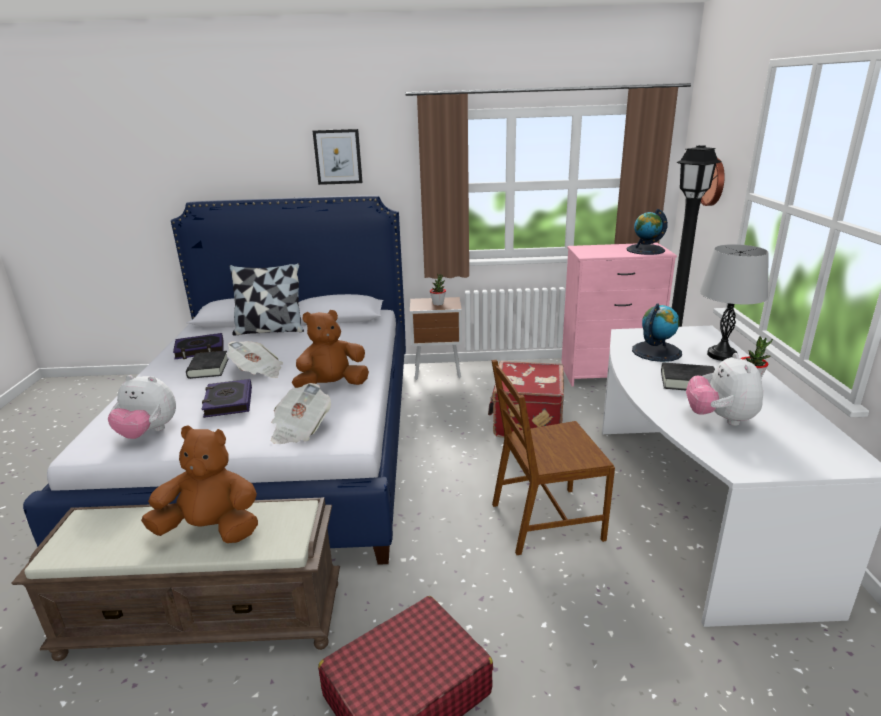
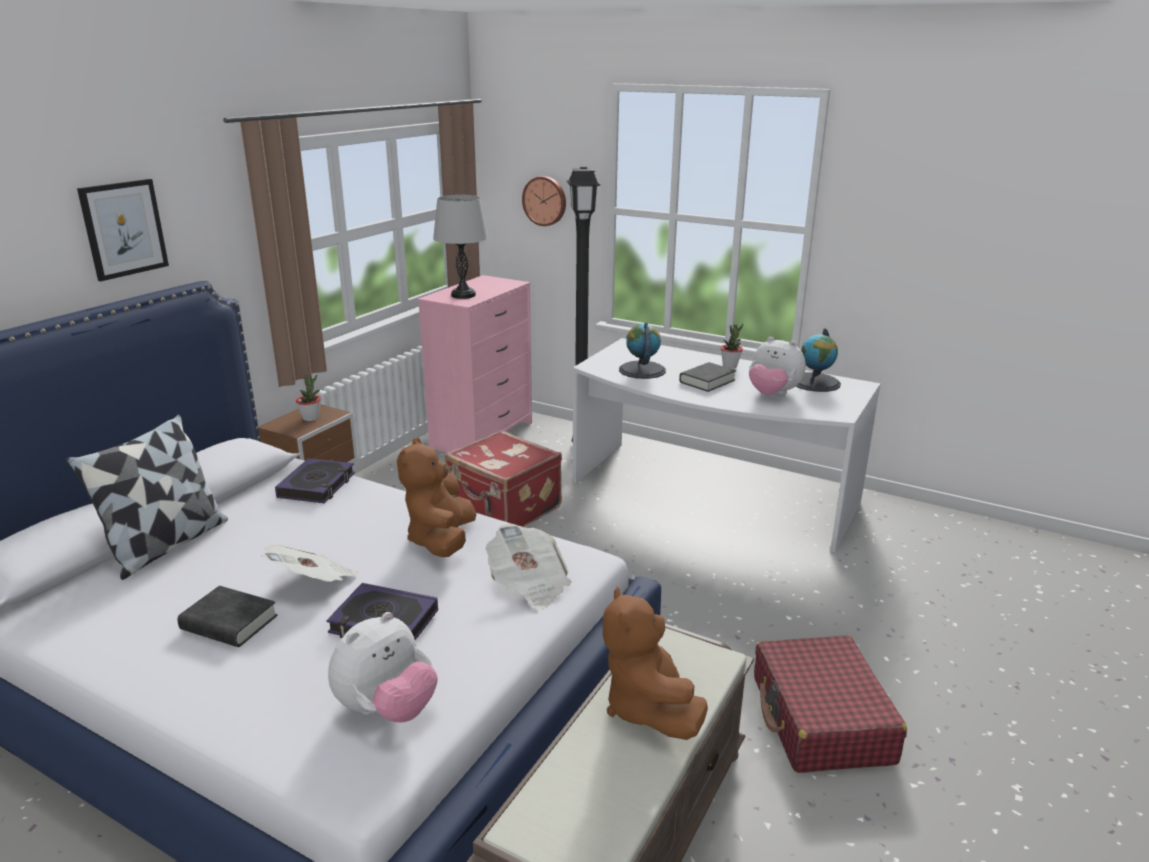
camera: 60 degrees left, 0 degrees up
(200, 350) = (129, 621): book -> book (317, 486)
(211, 529) = (647, 708): brown plush toy -> brown plush toy turned 45 degrees counterclockwise
(545, 521) = (667, 564): brown chair -> none
(645, 250) = (495, 284): globe -> globe (815, 382)
(721, 355) = (678, 356): grey table lamp -> grey table lamp (463, 295)

